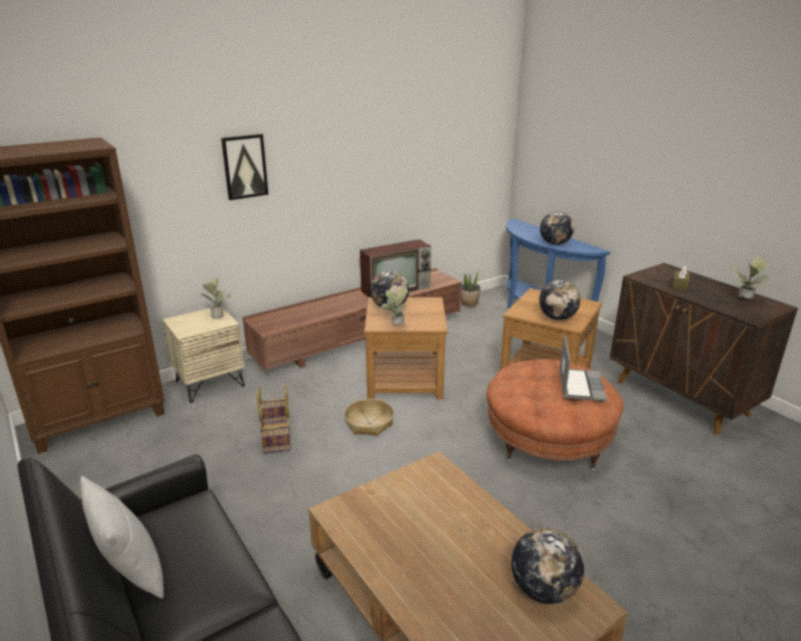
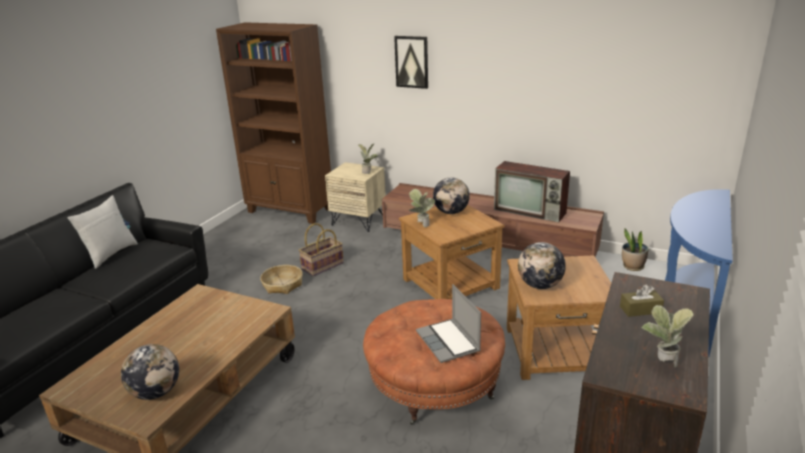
camera: 60 degrees right, 0 degrees up
(369, 423) = (372, 292): basket -> basket (282, 285)
(555, 244) = (690, 226): globe -> none
(580, 385) = (449, 342): laptop -> laptop turned 90 degrees clockwise

